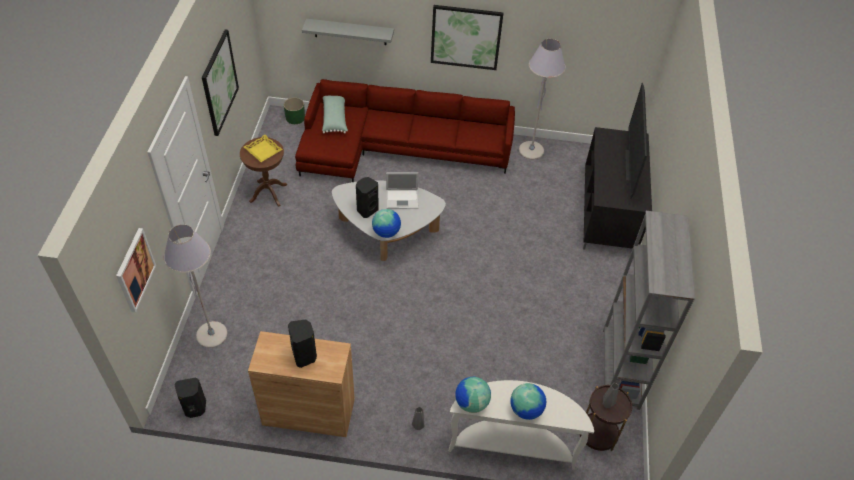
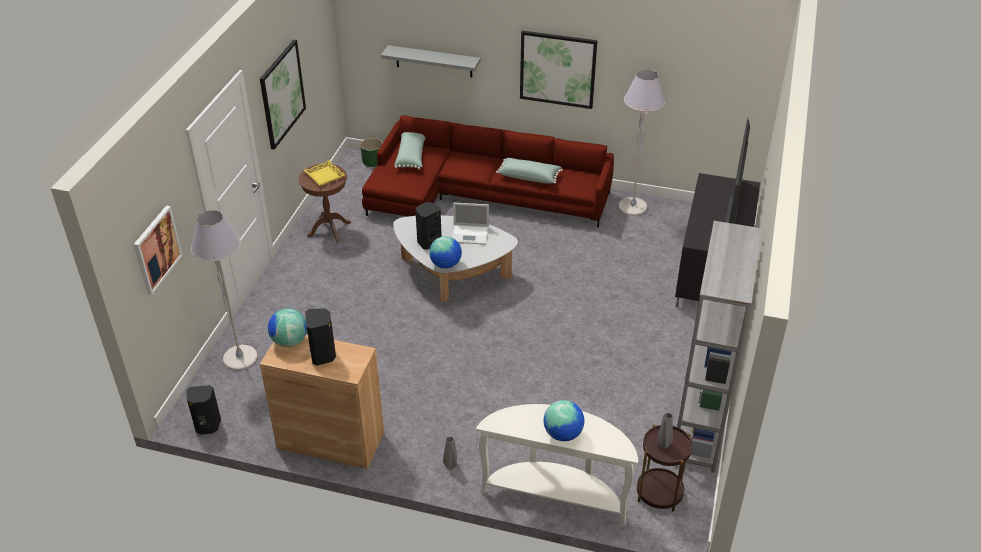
camera: 10 degrees right, 10 degrees down
(443, 132) = (529, 176): none -> green pillow
(471, 403) = (502, 422): globe -> globe (289, 341)

